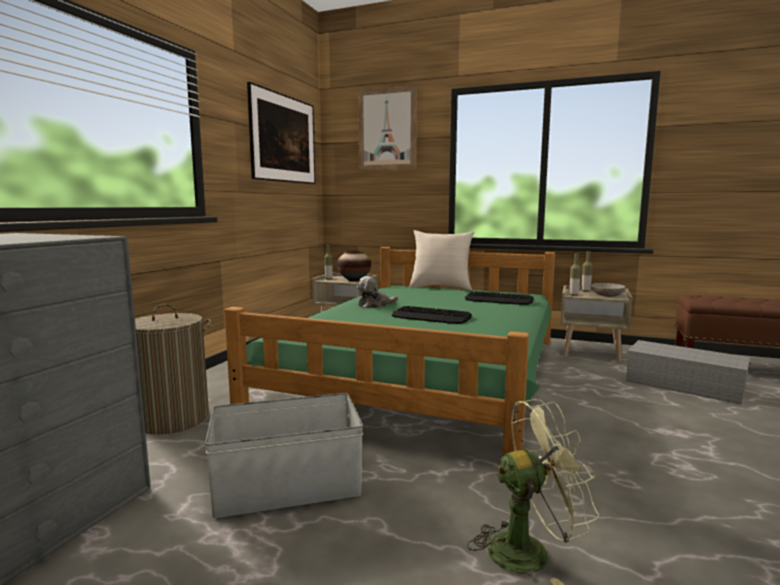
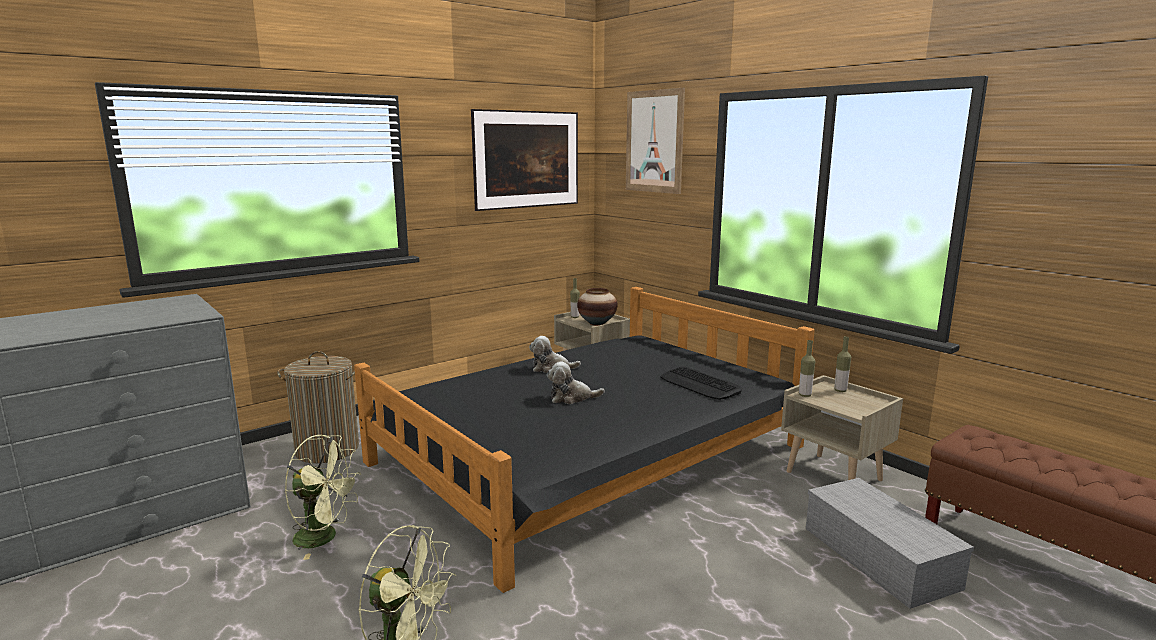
camera: 30 degrees right, 5 degrees up
(287, 487) = (324, 538): grey storage box -> green fan
(426, 373) = (588, 455): green bed -> black bed
(431, 317) = (571, 398): keyboard -> plush toy
(441, 287) = (684, 348): beige pillow -> none
(606, 296) = (848, 405): grey bowl -> none

